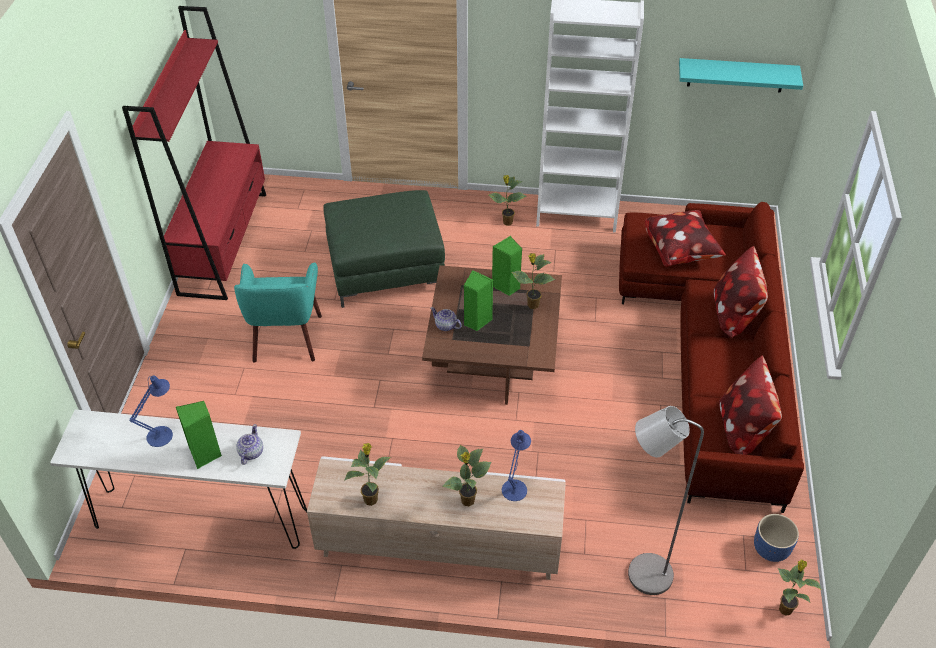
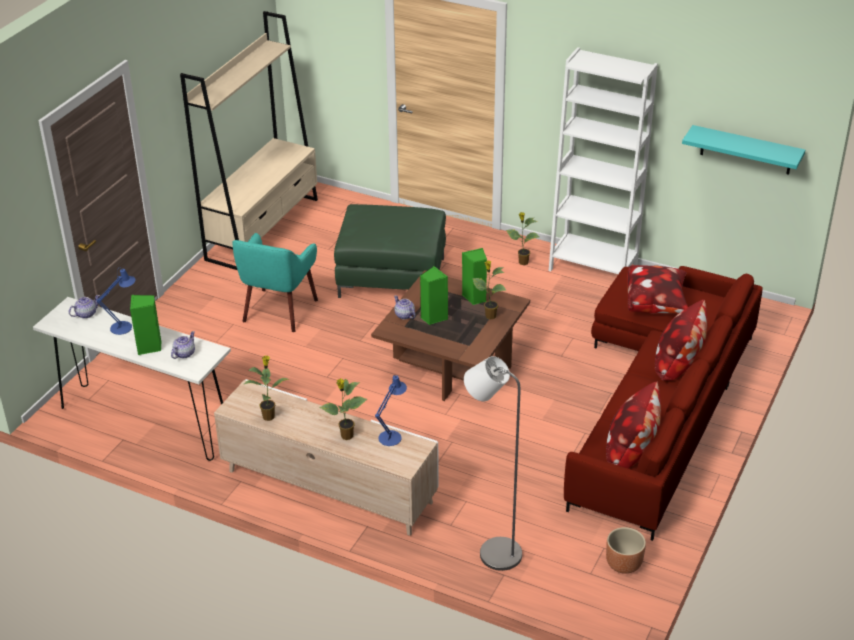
camera: 20 degrees right, 10 degrees down
(108, 428) = (86, 314): none -> teapot
(224, 242) = (263, 229): red bookcase -> beige bookcase
(771, 549) = (624, 564): blue planter -> brown planter
(785, 608) = (610, 610): potted plant -> none

